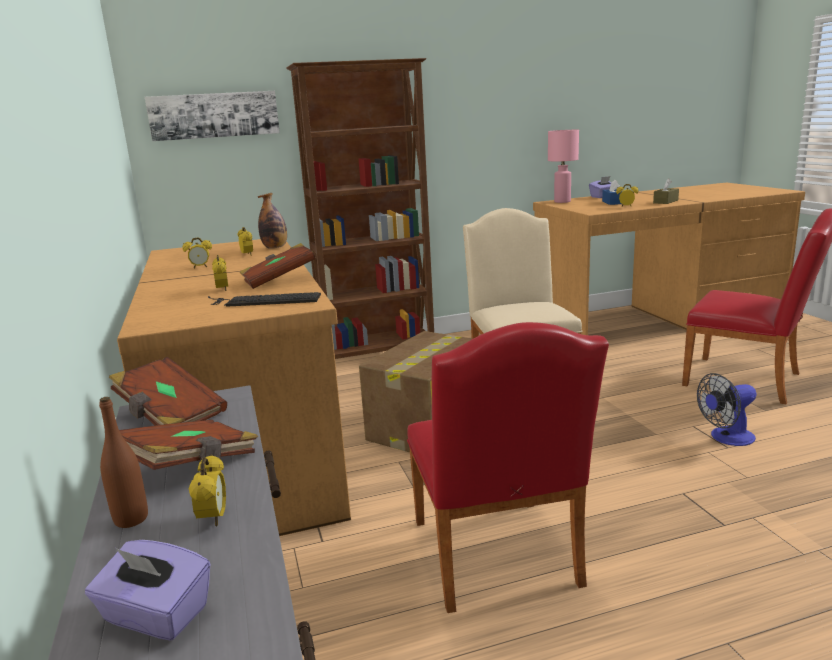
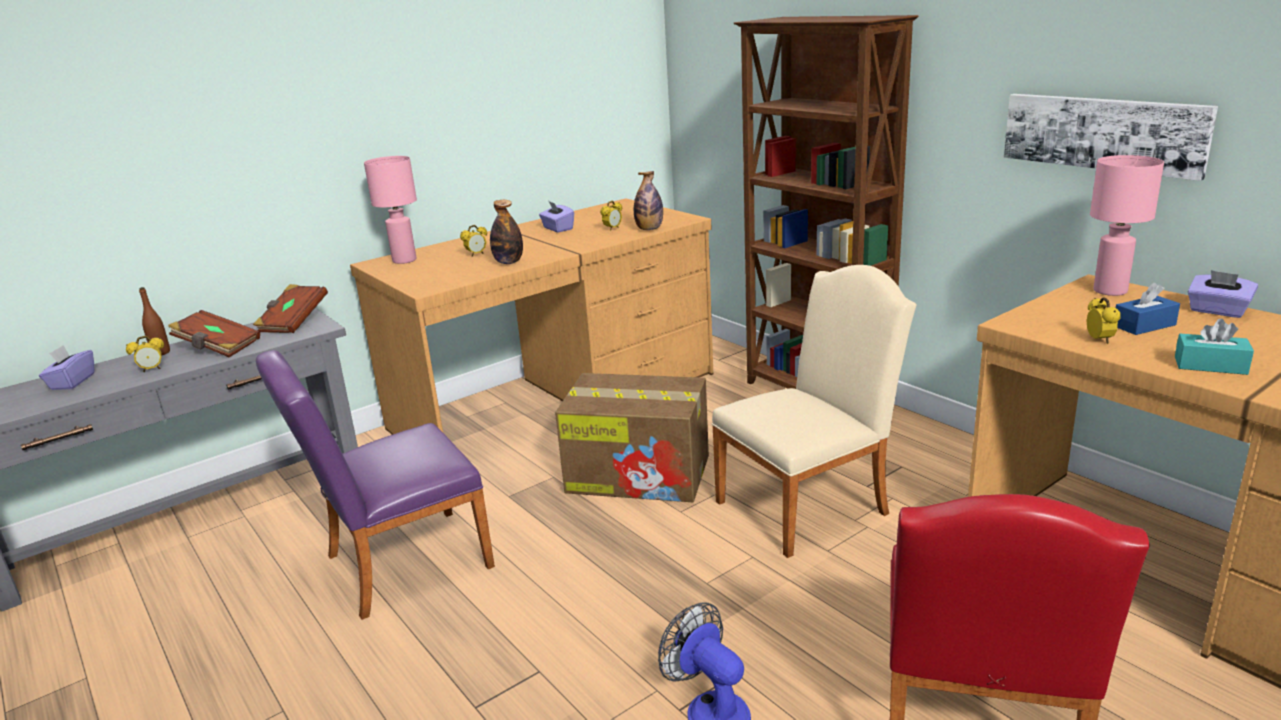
camera: 70 degrees right, 5 degrees up
(171, 314) = (404, 260): none -> pink table lamp
(200, 267) = (557, 229): alarm clock -> purple tissue box
(214, 115) = (725, 67): picture -> picture (1103, 133)
(263, 300) = (440, 273): keyboard -> none
(279, 280) = (508, 262): brown book -> bottle
(497, 560) = (397, 565): red chair -> purple chair
(665, 201) = (1210, 365): brown tissue box -> turquoise tissue box

